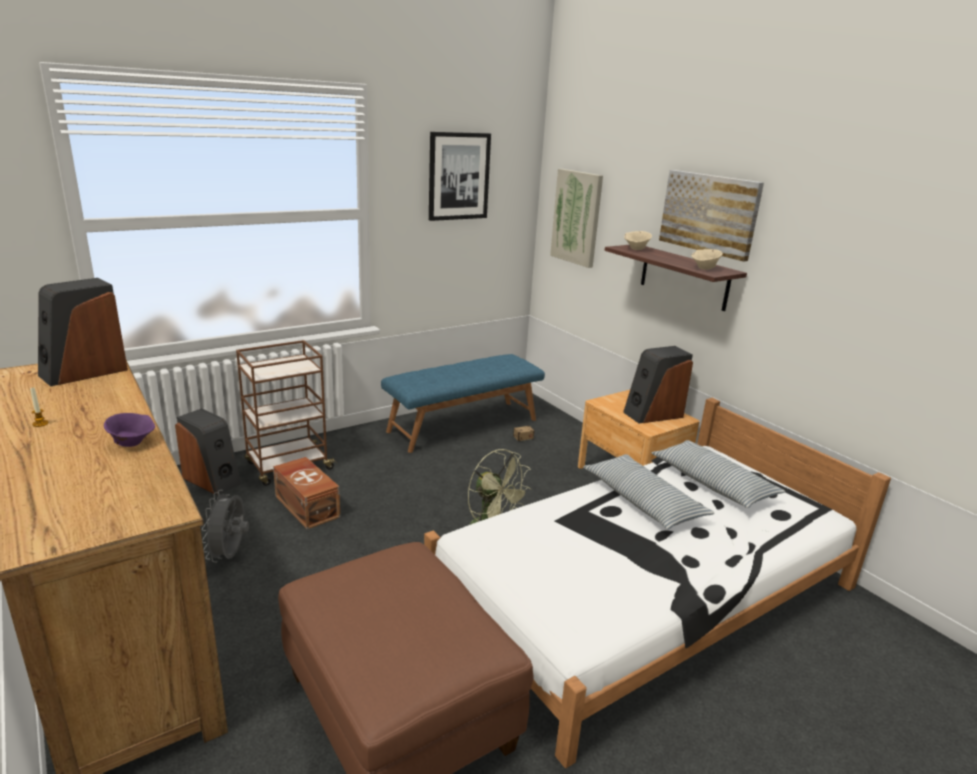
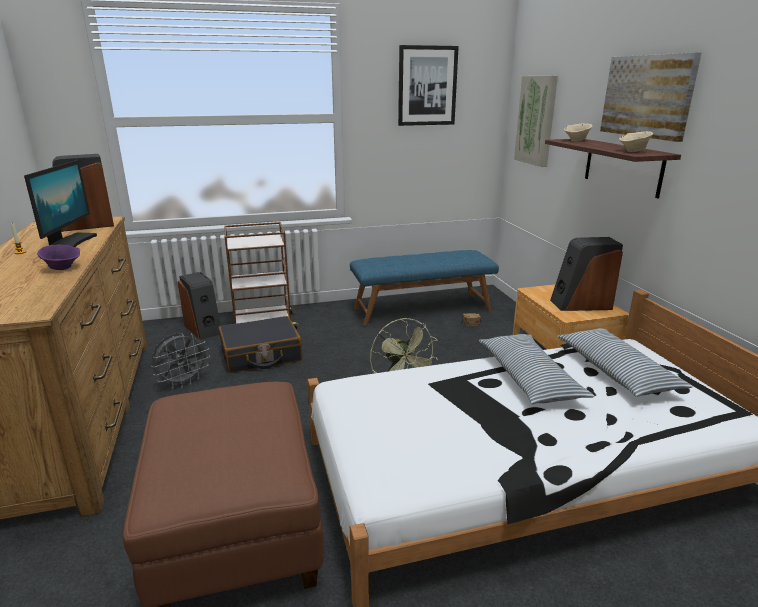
camera: 20 degrees right, 0 degrees up
(96, 403) = (69, 243): none -> monitor
(230, 555) = (183, 383): grey fan -> grey fan turned 150 degrees counterclockwise
(307, 505) = (261, 355): brown storage box -> black suitcase

